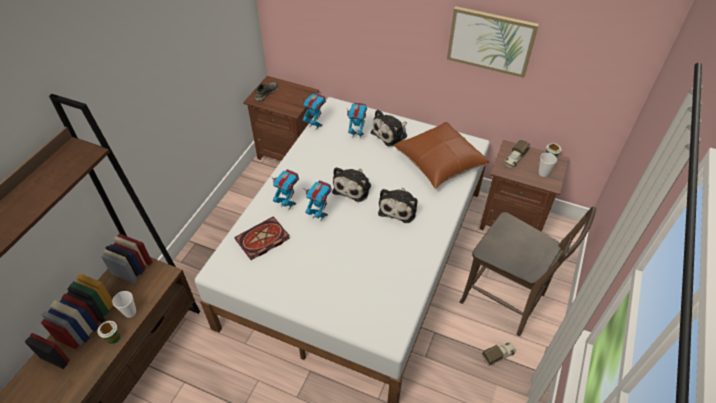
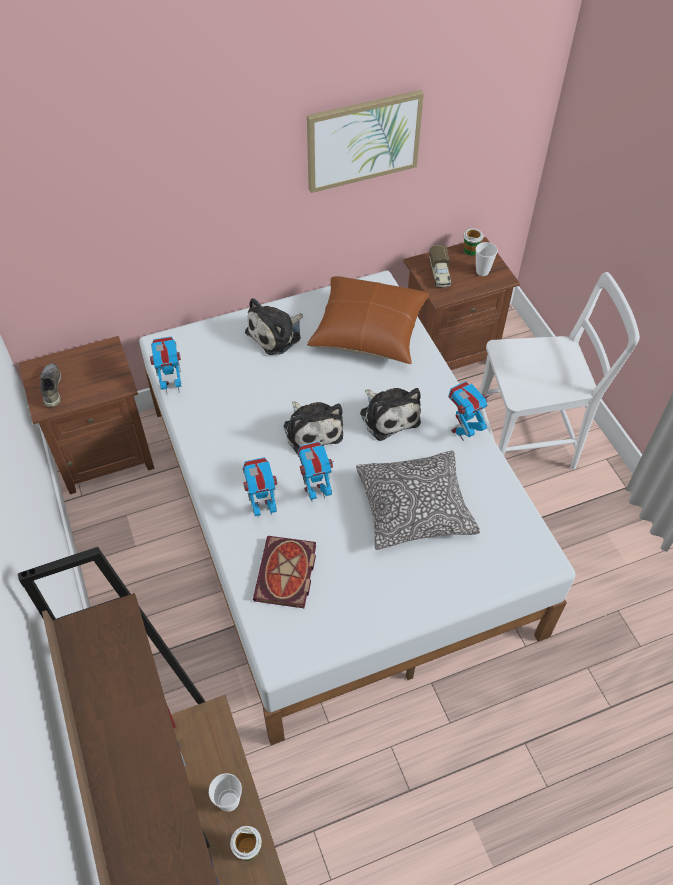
camera: 45 degrees left, 5 degrees up
(357, 135) = (239, 363): toy robot -> toy robot (463, 432)
(357, 259) = (415, 507): none -> pillow
(391, 134) = (276, 334): plush toy -> plush toy turned 45 degrees clockwise
(498, 355) = (578, 503): toy truck -> none
(507, 301) = (529, 442): brown chair -> white chair

